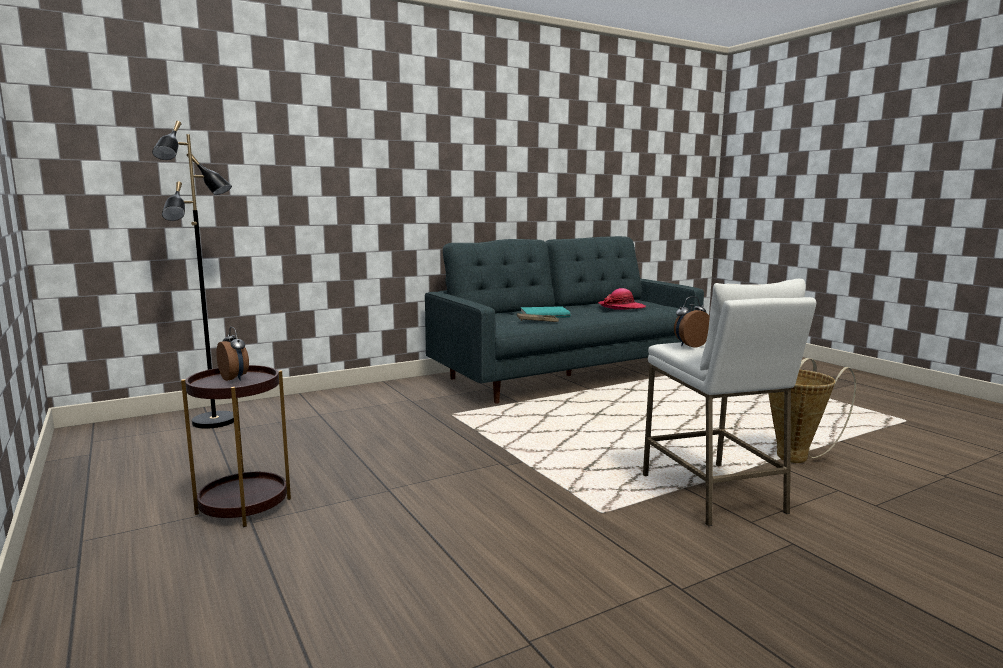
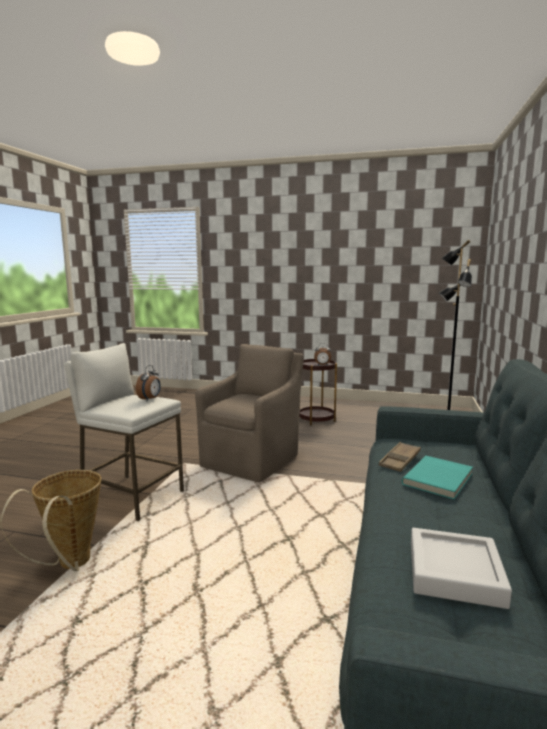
camera: 135 degrees right, 0 degrees up
(501, 480) = (252, 460): none -> brown armchair
(621, 307) = (454, 573): hat -> grey tray

